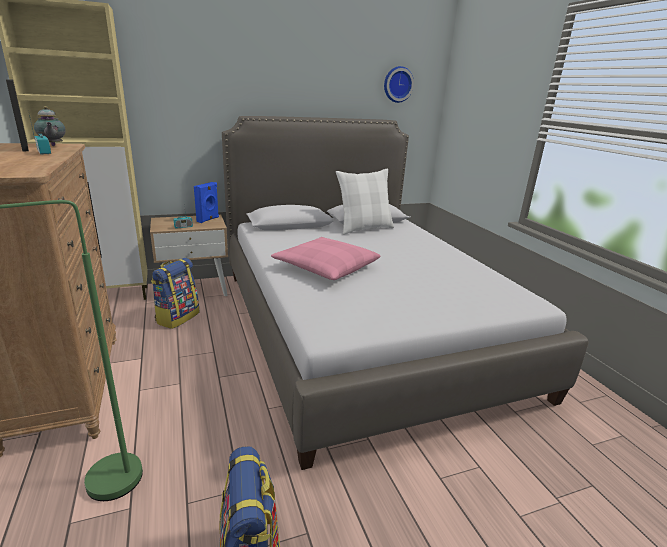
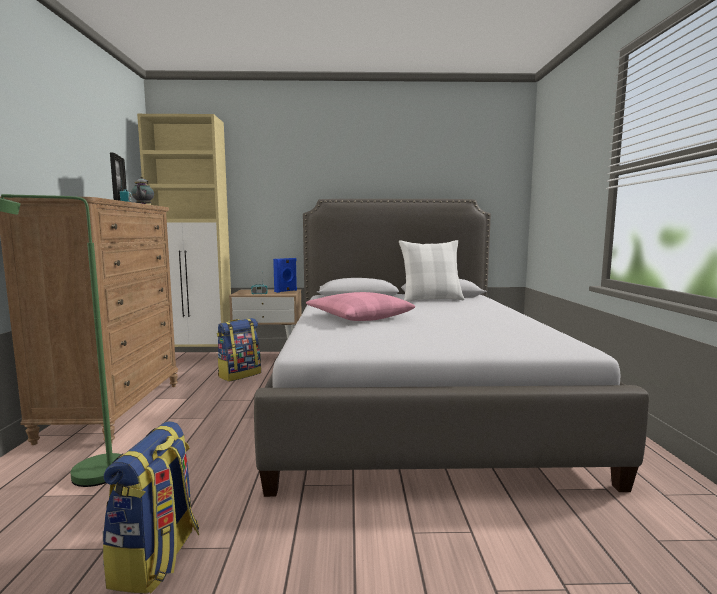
camera: 20 degrees right, 15 degrees down
(397, 84) = (476, 166): wall clock -> none

